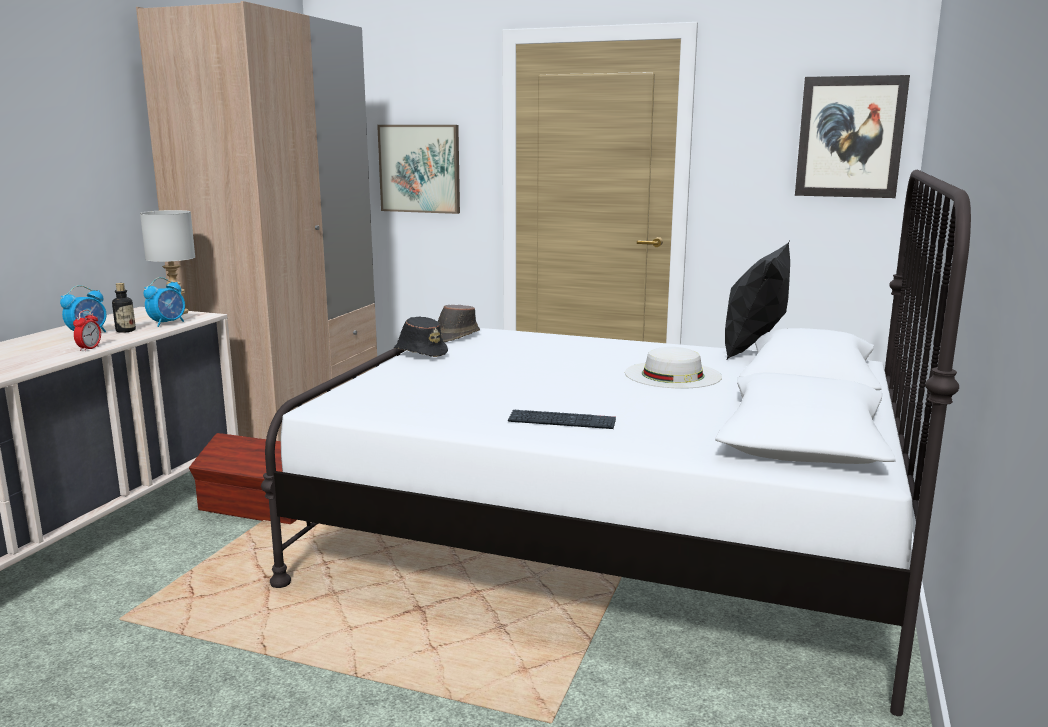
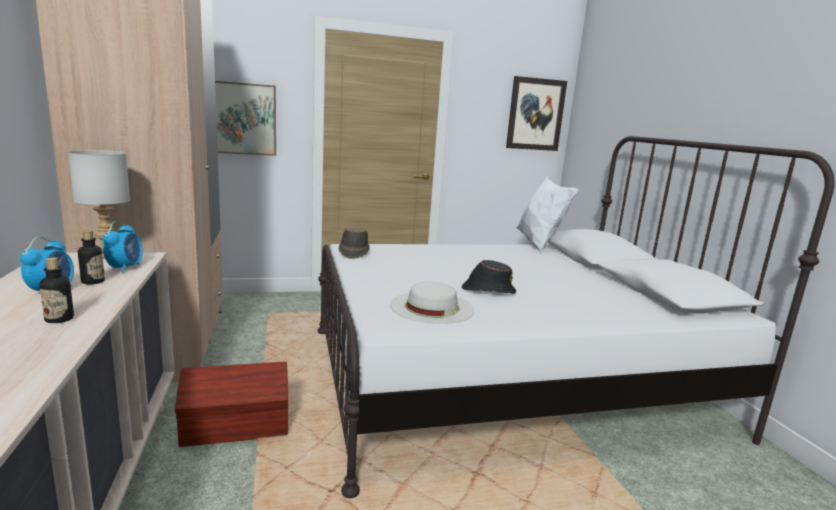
camera: 35 degrees left, 0 degrees up
(55, 352) = (59, 319): none -> bottle
(89, 348) = (96, 308): alarm clock -> none
(420, 352) = (360, 268): black hat -> black hat (487, 290)
(561, 421) = (557, 309): keyboard -> none
(673, 375) = (537, 265): white hat -> white hat (432, 307)
(753, 350) = (538, 244): black pillow -> white pillow

